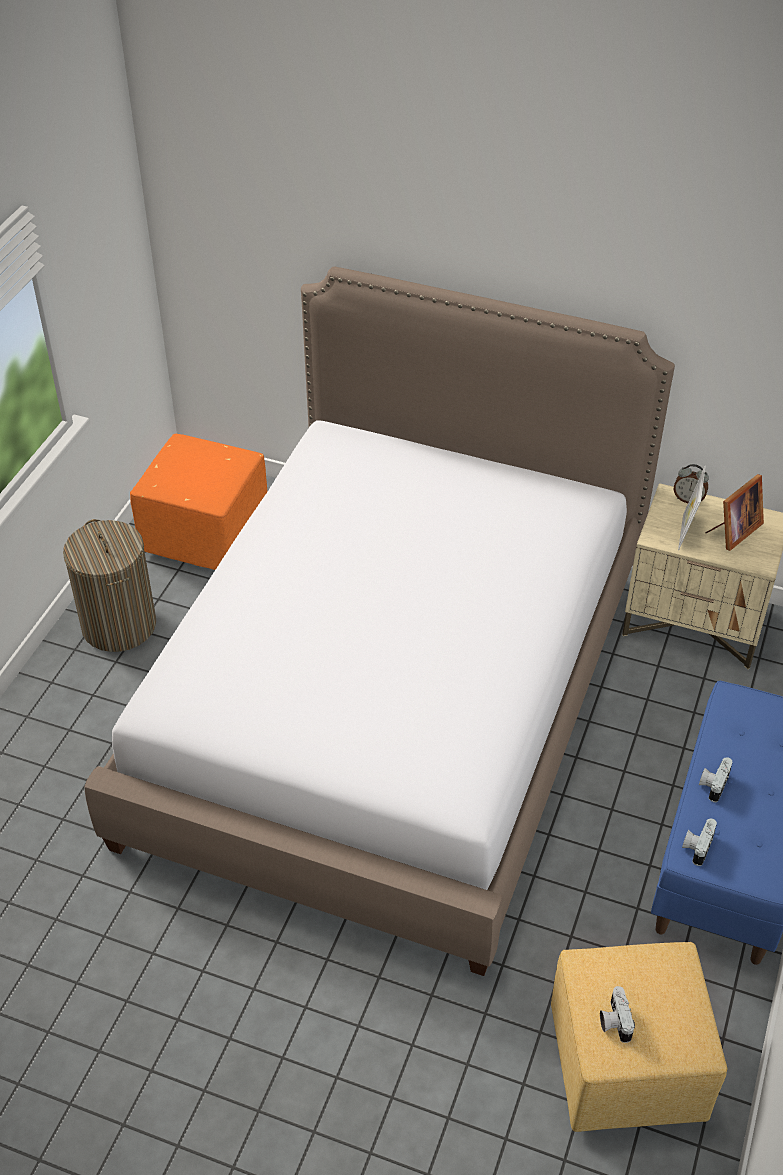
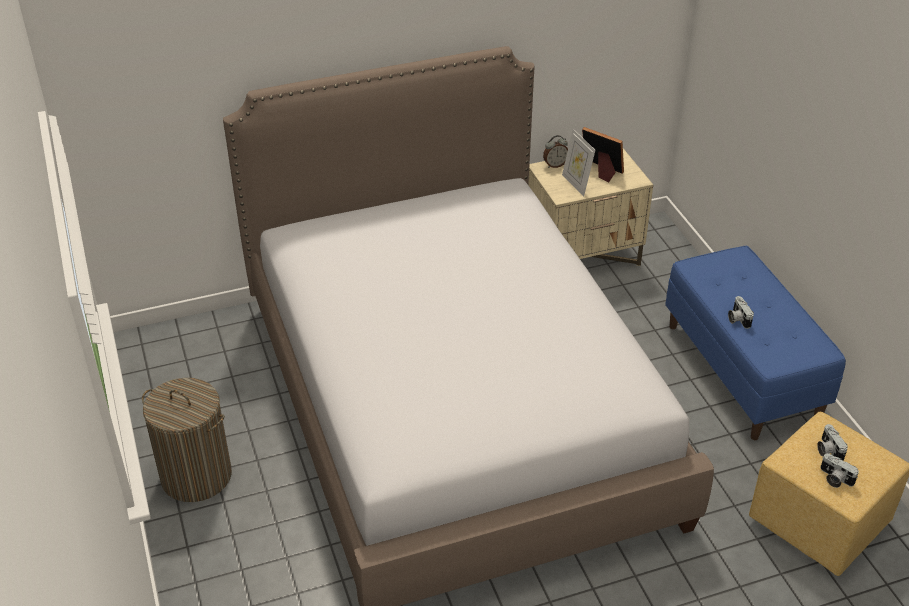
camera: 40 degrees left, 5 degrees down
(207, 535) = (195, 377): orange ottoman -> none
(697, 846) = (768, 357): camera -> camera (827, 450)
(733, 532) = (601, 170): picture frame -> picture frame turned 60 degrees counterclockwise

